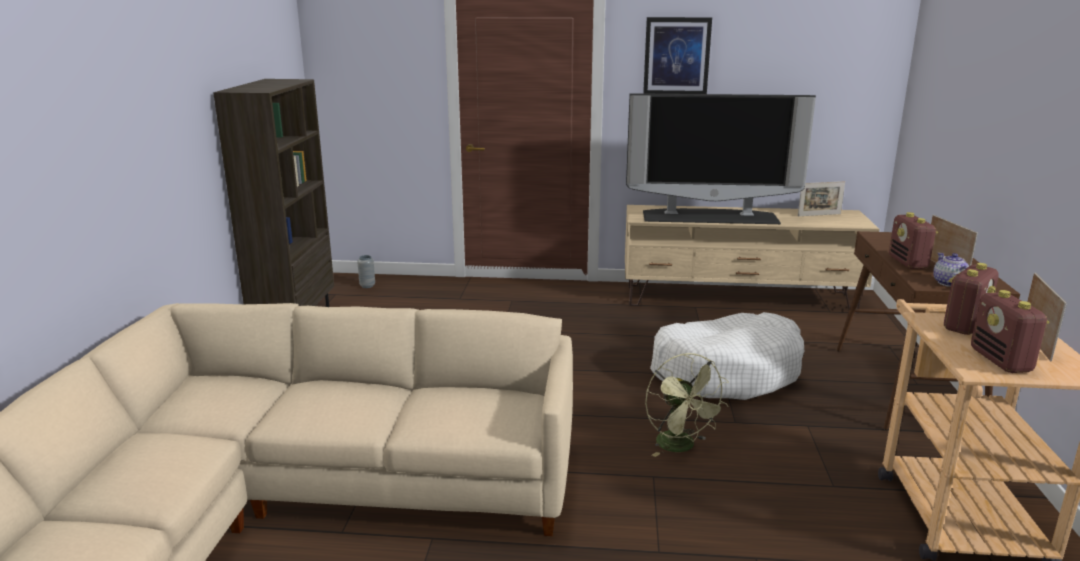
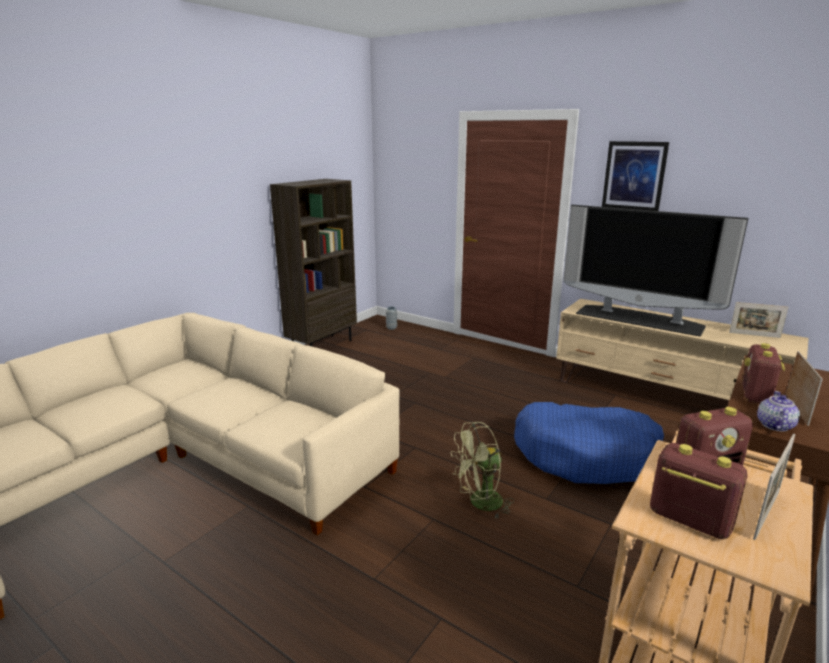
camera: 30 degrees right, 0 degrees up
(681, 447) = (480, 504): green fan -> green fan turned 60 degrees clockwise
(727, 372) = (585, 455): white dog bed -> blue dog bed
(1001, 361) = (688, 520): radio -> radio turned 105 degrees clockwise

